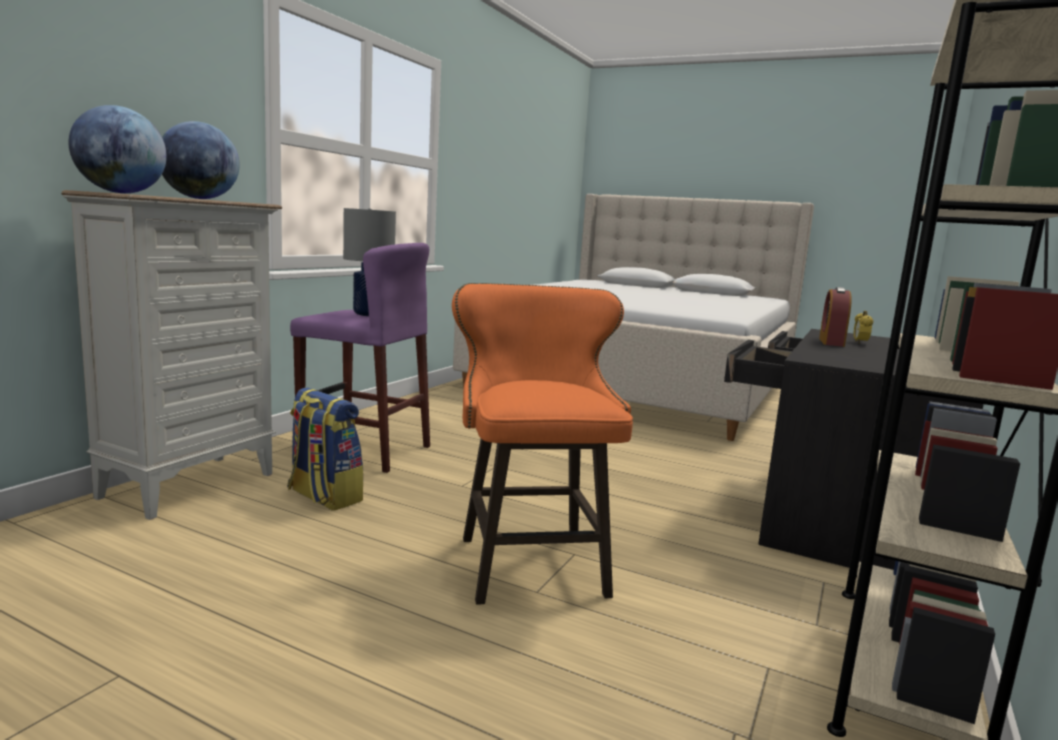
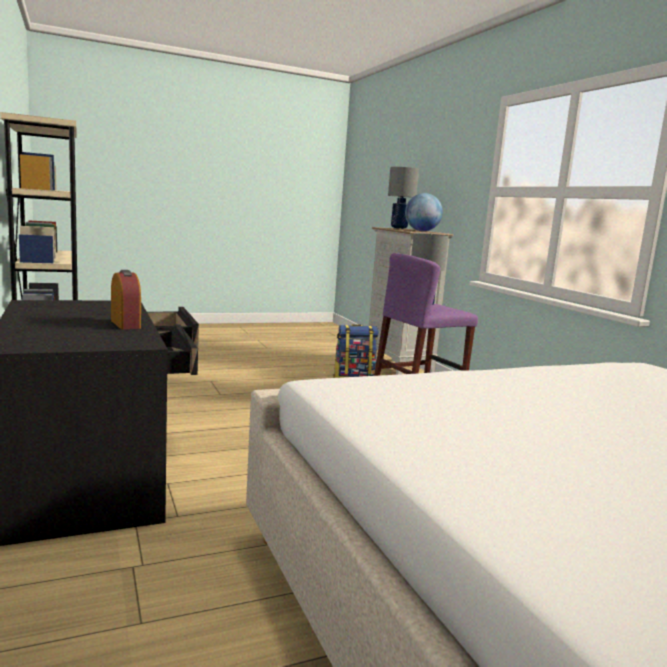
camera: 130 degrees right, 0 degrees up
(121, 193) = (398, 228): globe -> grey table lamp
(530, 561) = (230, 387): orange stool -> none
(860, 343) = (99, 329): alarm clock -> none

